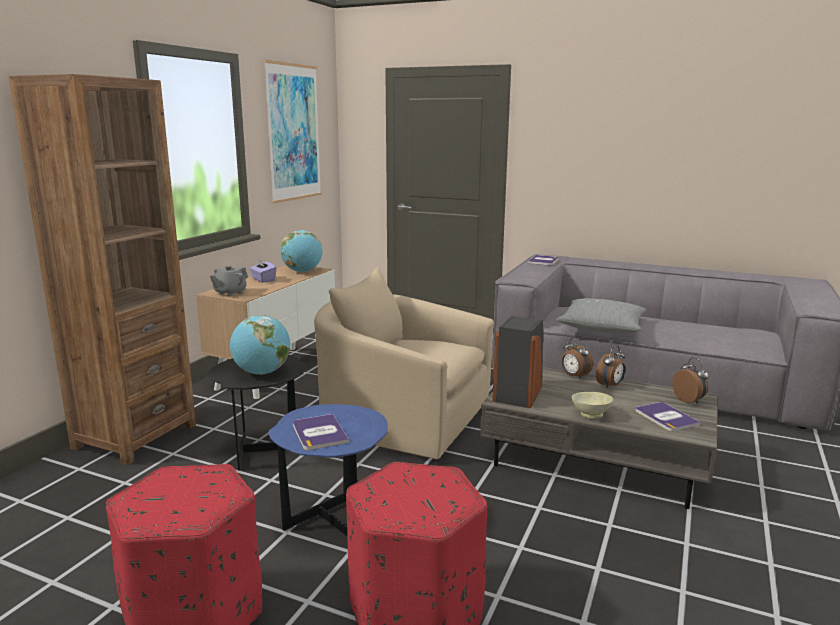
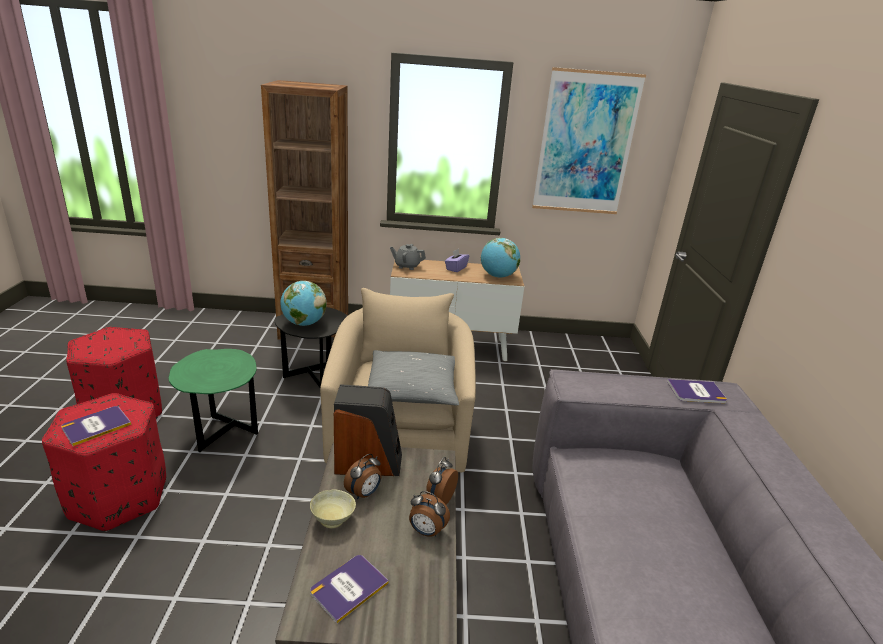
camera: 65 degrees right, 10 degrees up
(319, 433) = (202, 367): book -> book (96, 426)
(333, 525) = (222, 435): blue side table -> green side table
(601, 327) = (599, 501): grey pillow -> grey pillow (412, 389)
(689, 400) = (415, 614): alarm clock -> alarm clock (364, 493)

